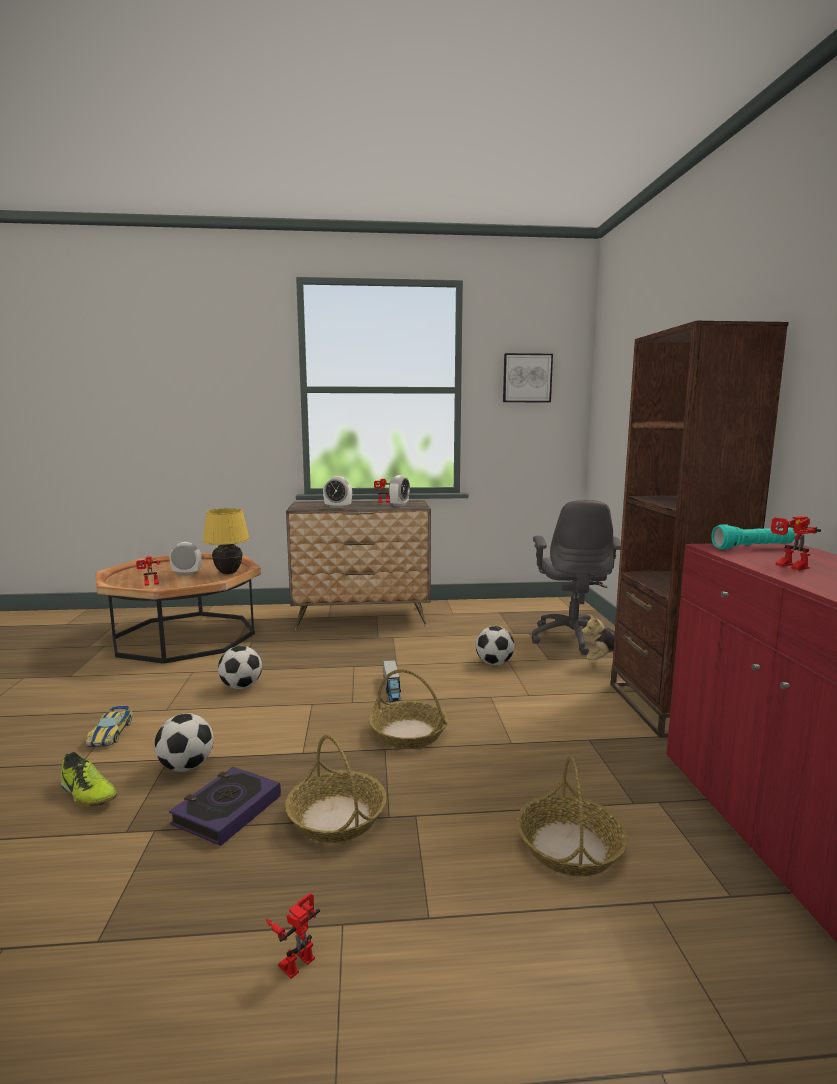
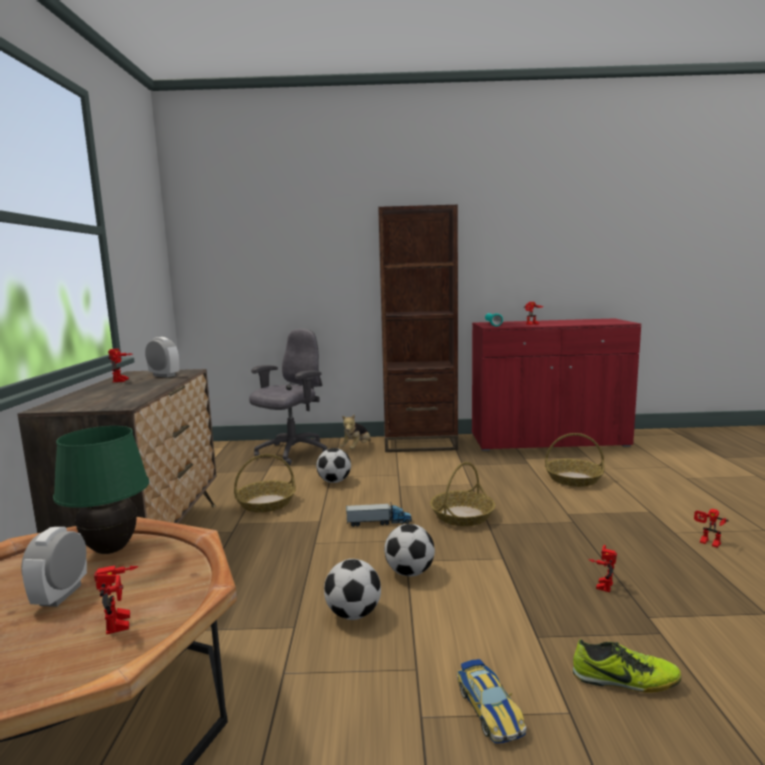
camera: 85 degrees left, 0 degrees up
(87, 794) = (625, 680): shoe -> shoe turned 60 degrees clockwise
(111, 733) = (489, 708): toy car -> toy car turned 75 degrees clockwise
(186, 767) = (547, 620): football -> football (410, 572)
(227, 810) = (601, 584): book -> toy robot
(228, 573) = (110, 549): yellow table lamp -> green table lamp
(337, 817) = (584, 538): basket -> basket (266, 503)
(338, 507) = (140, 392): alarm clock -> none
(527, 378) = (138, 223): picture -> none
(572, 638) = (292, 453): grey office chair -> grey office chair turned 60 degrees counterclockwise

